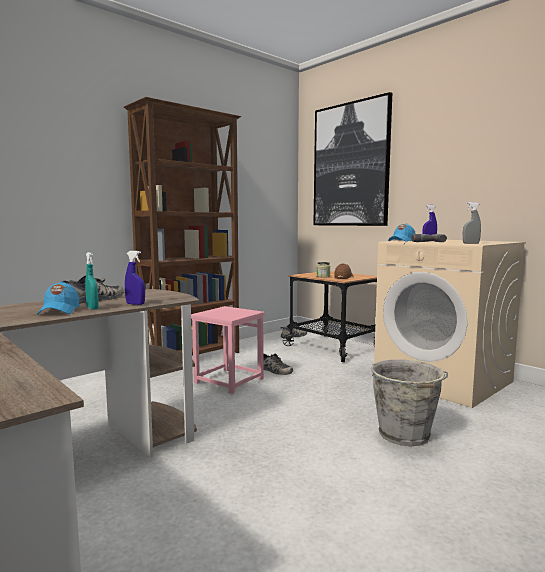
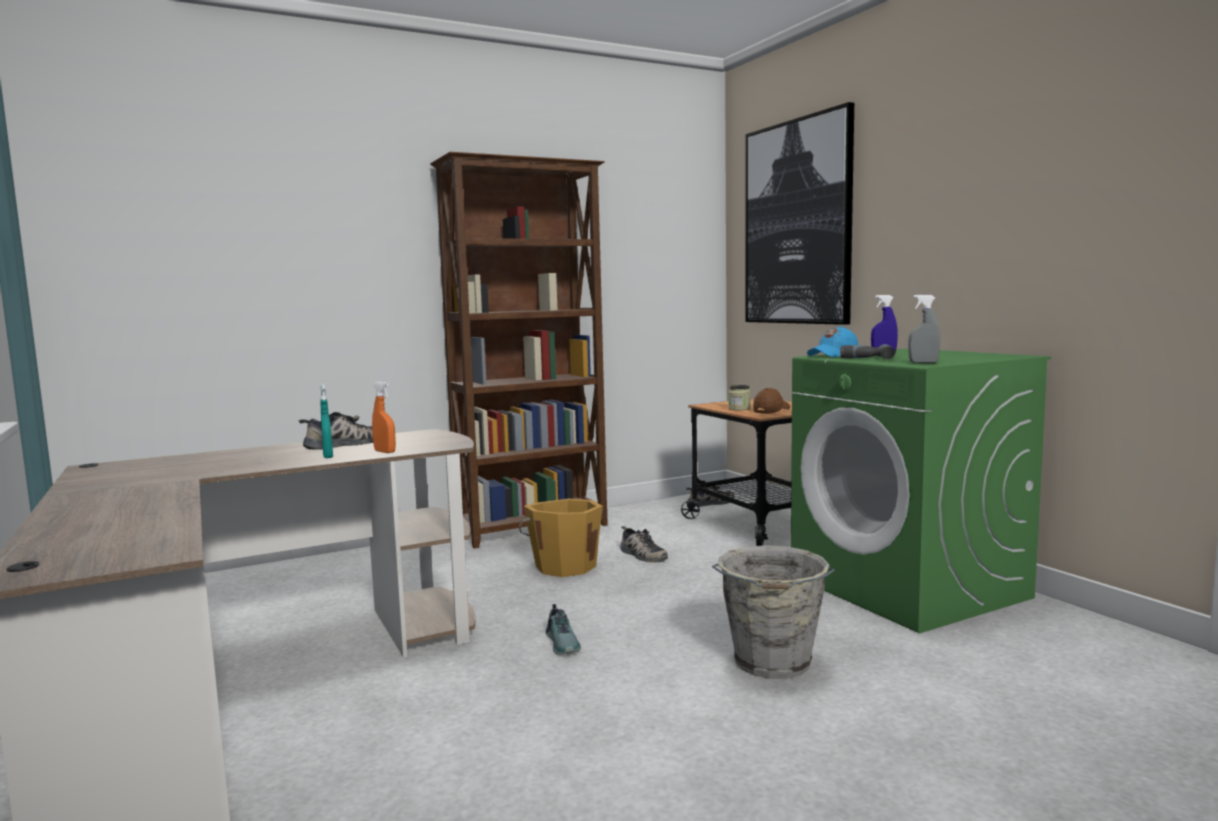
camera: 15 degrees right, 0 degrees up
(59, 311) = (287, 459): blue cap -> none
(135, 304) = (385, 452): blue spray bottle -> orange spray bottle
(228, 380) = (565, 566): pink stool -> orange bucket
(262, 435) = (564, 643): none -> shoe
(443, 380) = (909, 587): beige washing machine -> green washing machine

